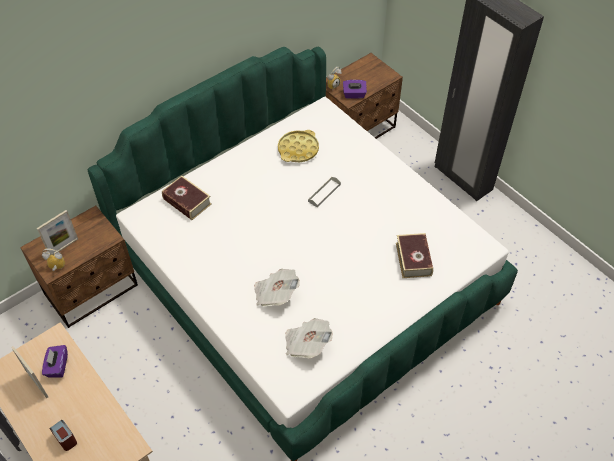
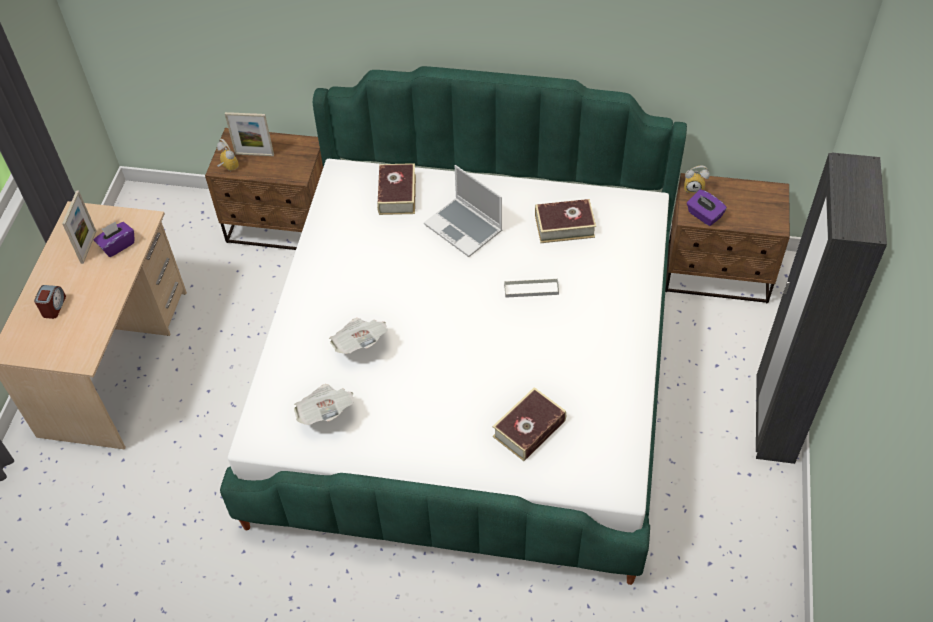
camera: 50 degrees right, 0 degrees up
(249, 190) = (464, 228): none -> laptop
(298, 149) = (564, 226): yellow tray -> book

